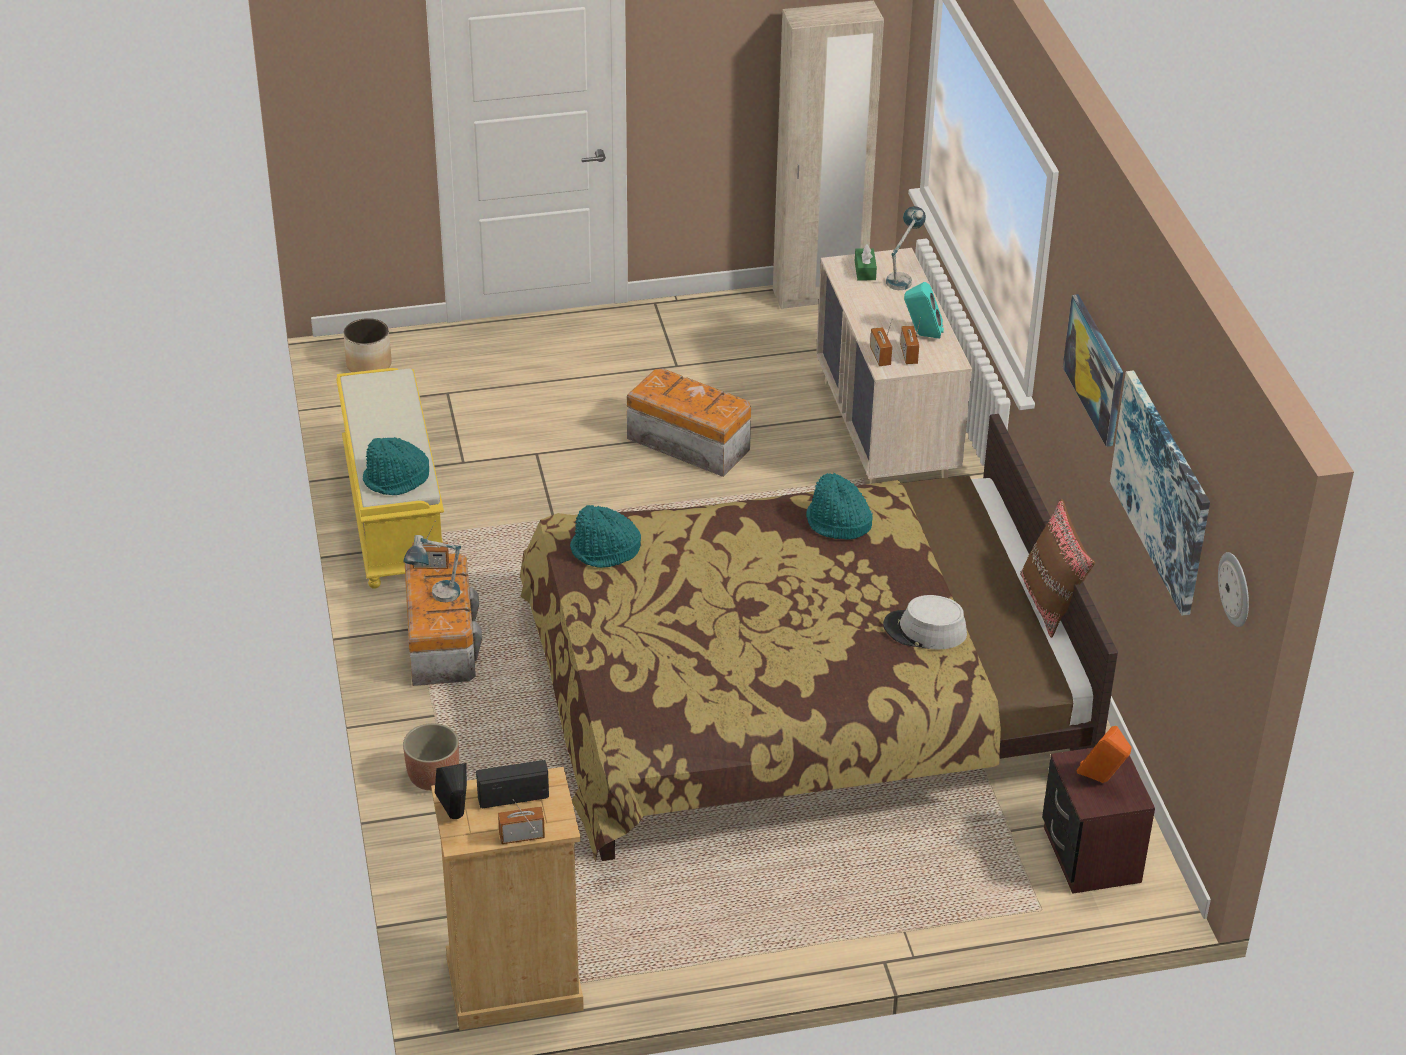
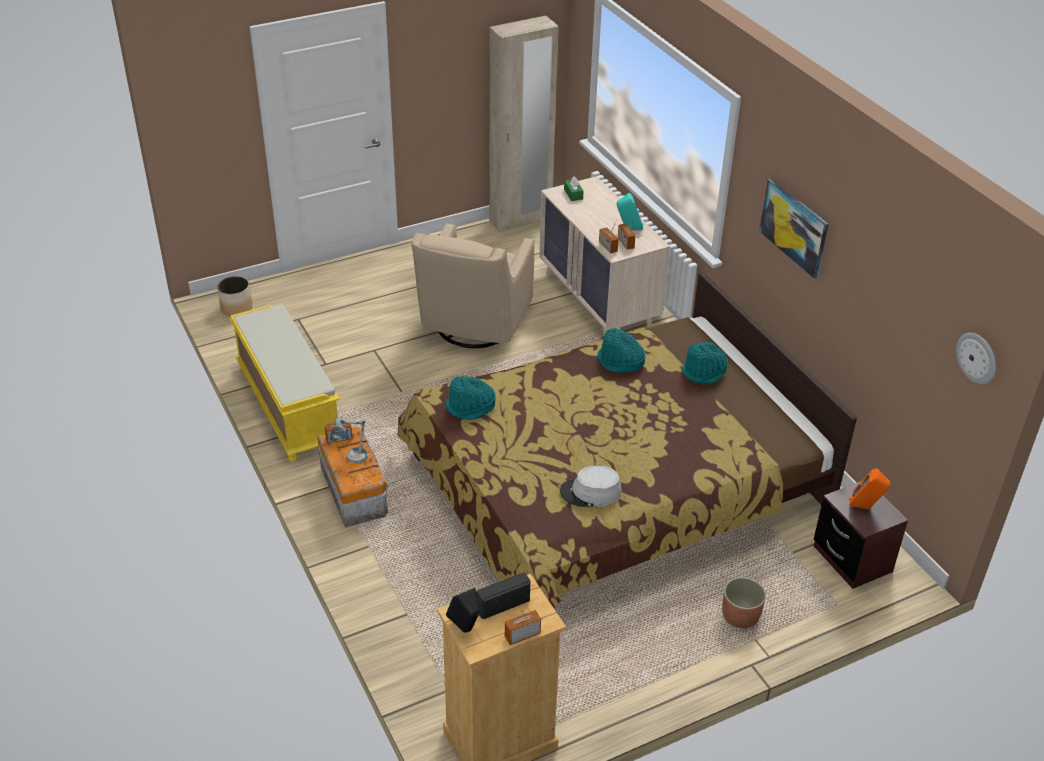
camera: 15 degrees left, 0 degrees up
(396, 479) = (299, 382): turquoise hat -> turquoise hat (704, 372)
(433, 776) = (383, 592): planter -> planter (740, 616)
(688, 442) = (473, 327): storage box -> beige armchair
(903, 277) = (599, 195): table lamp -> none
(925, 630) = (710, 425): grey hat -> grey hat (590, 492)
(1051, 603) = (780, 392): brown pillow -> none
(1162, 490) = (880, 300): picture -> none

